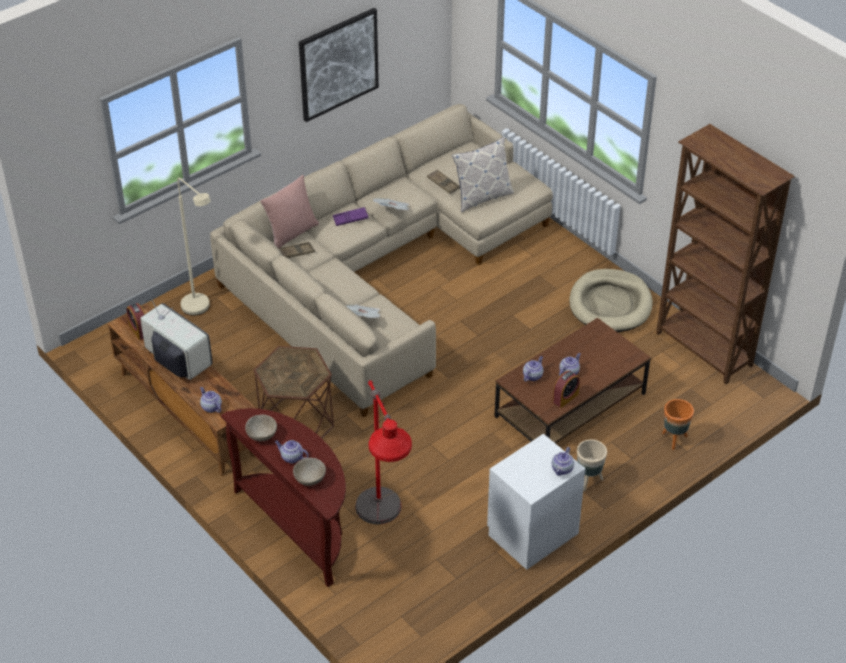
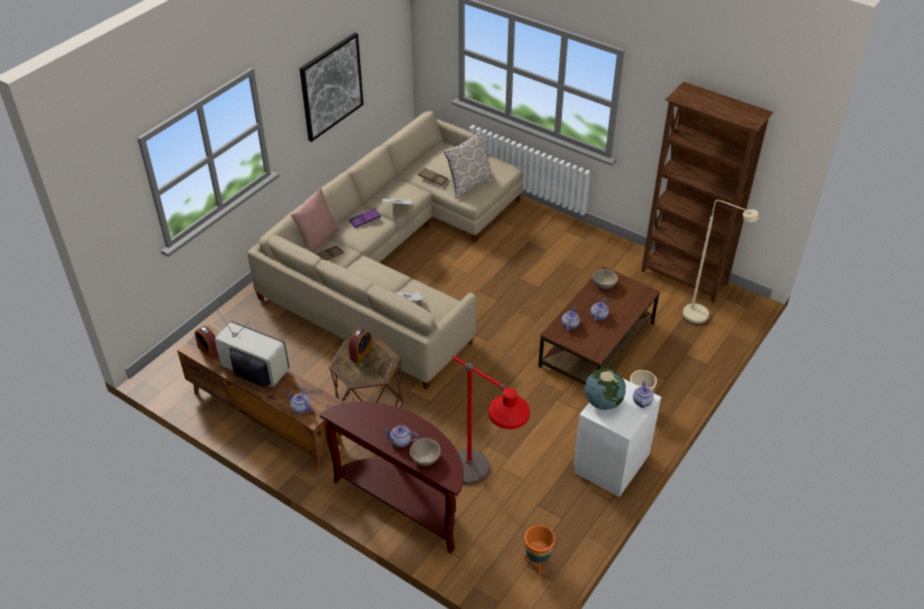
camera: 15 degrees left, 0 degrees up
(201, 309) = (249, 322): beige floor lamp -> beige floor lamp (702, 317)
(262, 435) = (365, 426): beige bowl -> beige bowl (604, 285)
(519, 461) = (602, 402): none -> globe
(565, 398) = (605, 338): alarm clock -> alarm clock (361, 353)
(610, 304) = (595, 255): beige dog bed -> none
(674, 439) = (692, 356): orange planter -> orange planter (537, 563)

